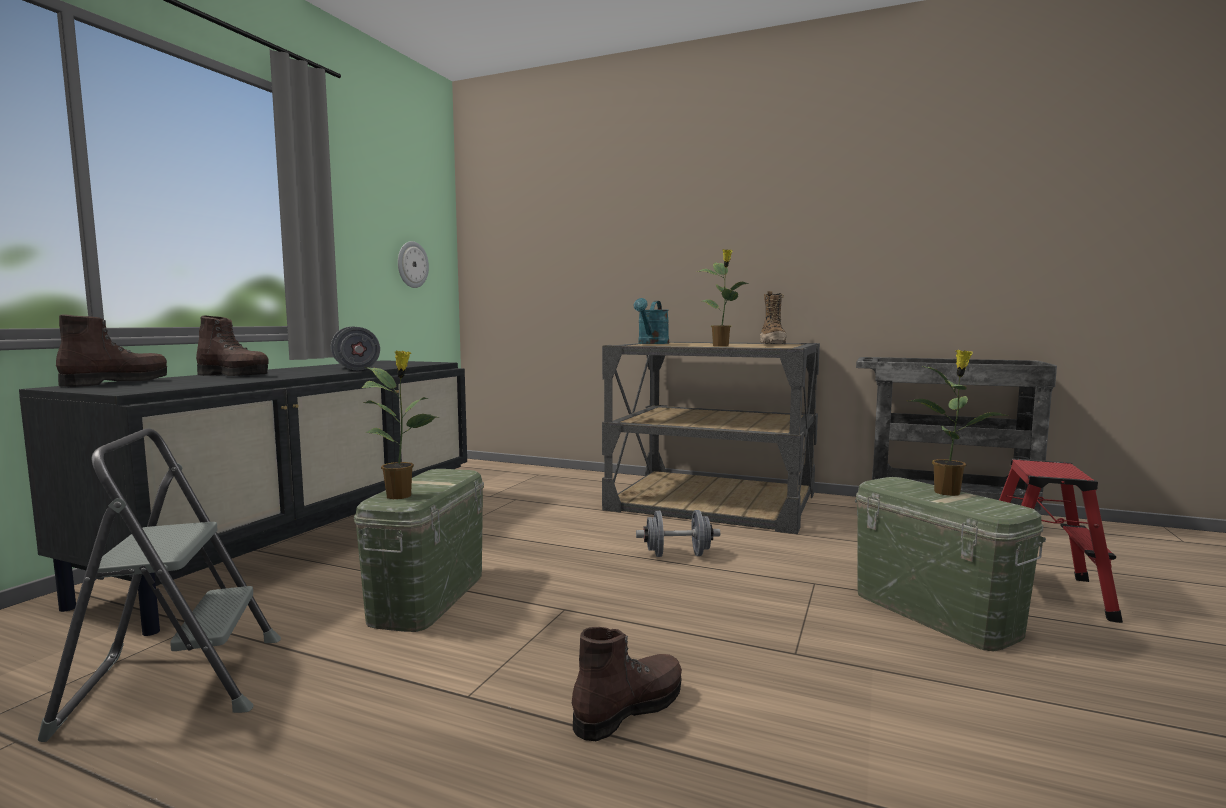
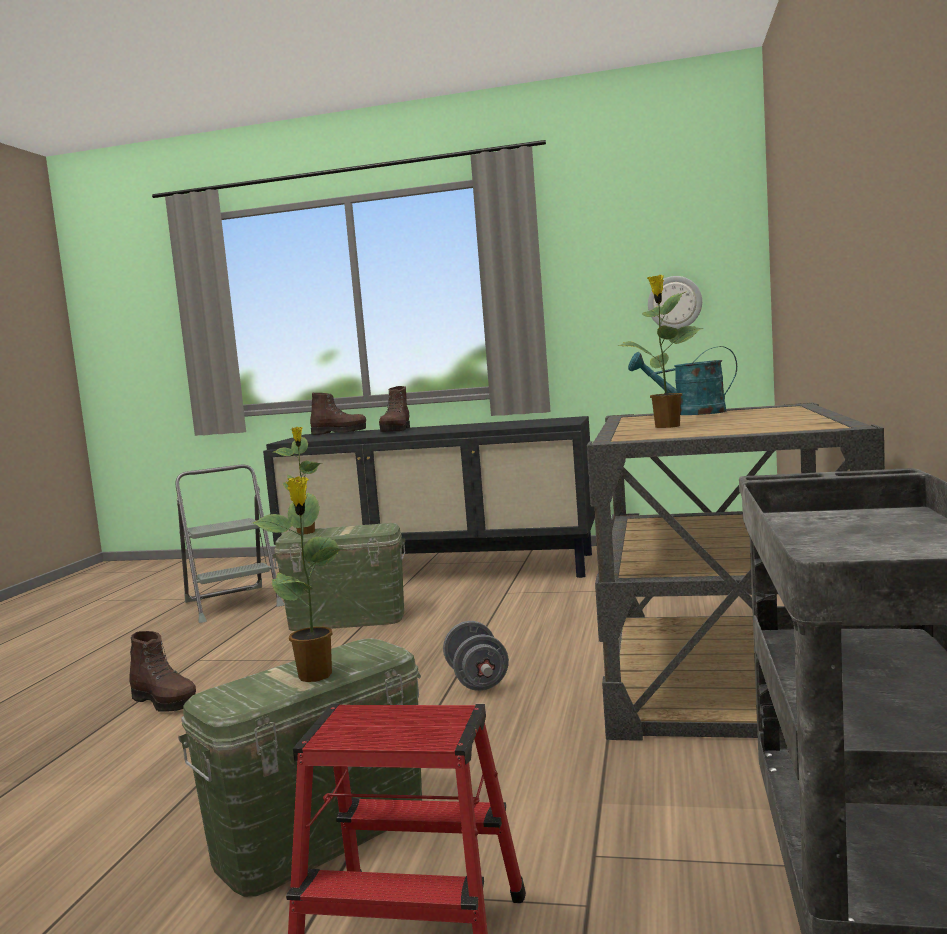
camera: 80 degrees right, 0 degrees up
(356, 369) = (468, 429): grey dumbbell -> none
(772, 343) = (783, 425): boot -> none

